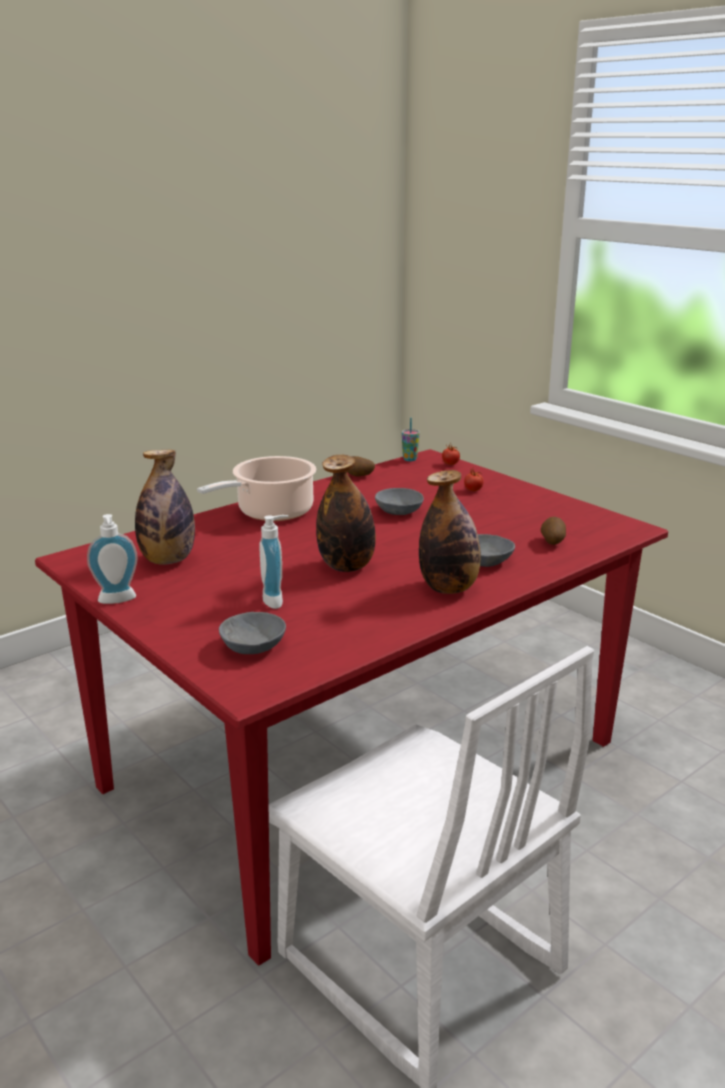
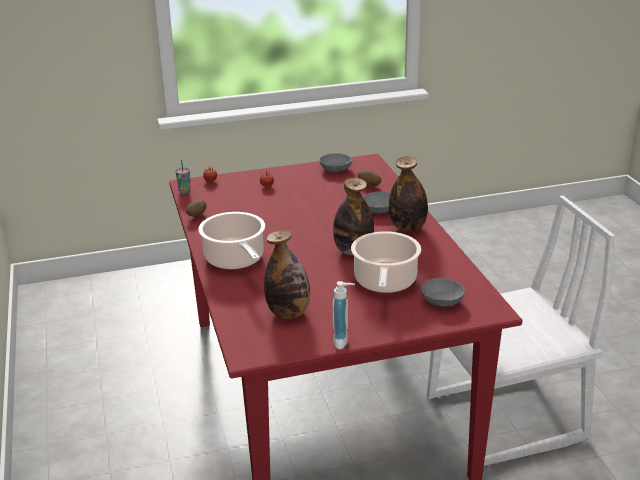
camera: 65 degrees left, 5 degrees up
(277, 600) = (385, 283): soap dispenser -> cooking pot
(400, 511) = (279, 216): grey bowl -> grey bowl (336, 168)

